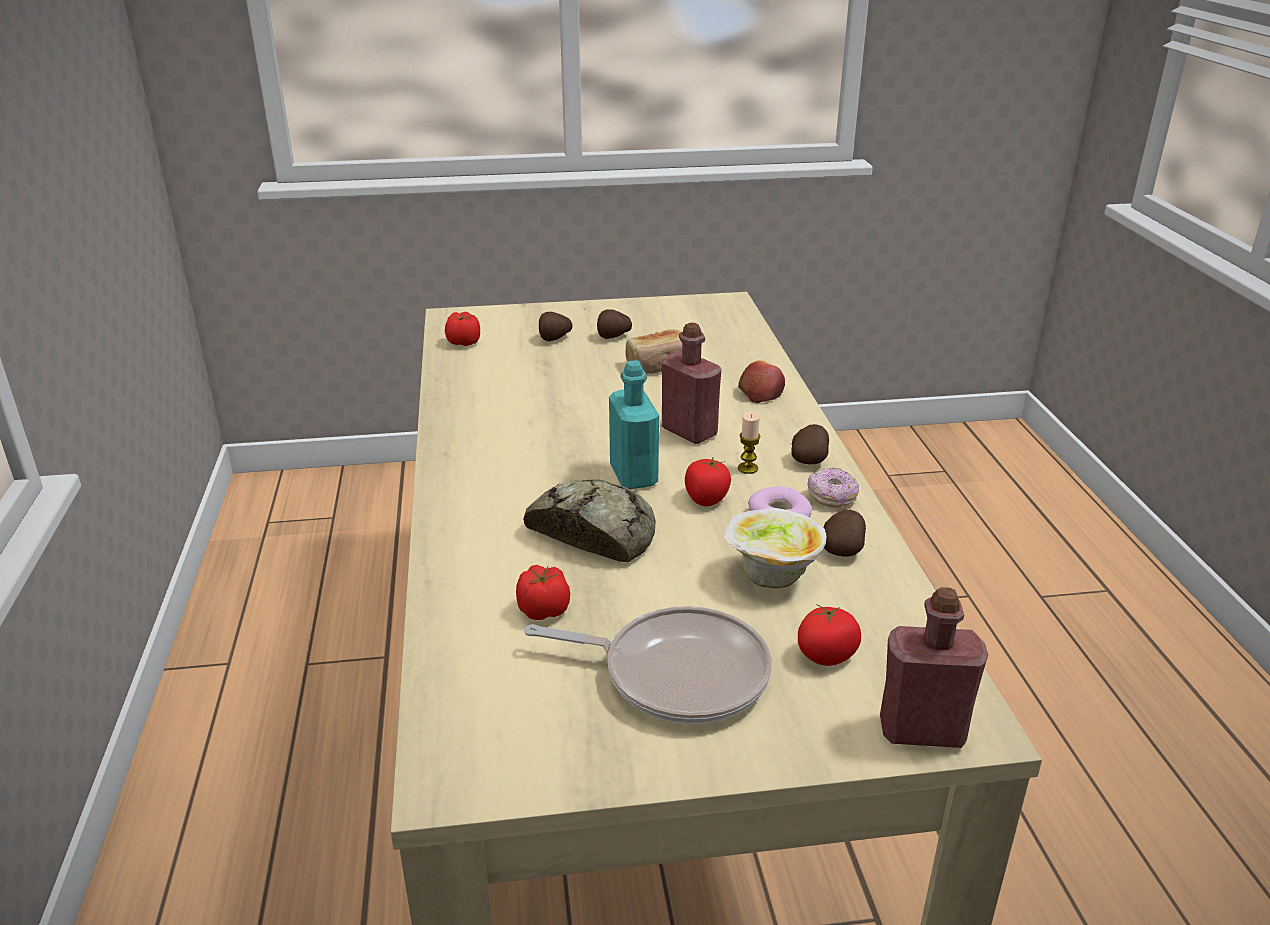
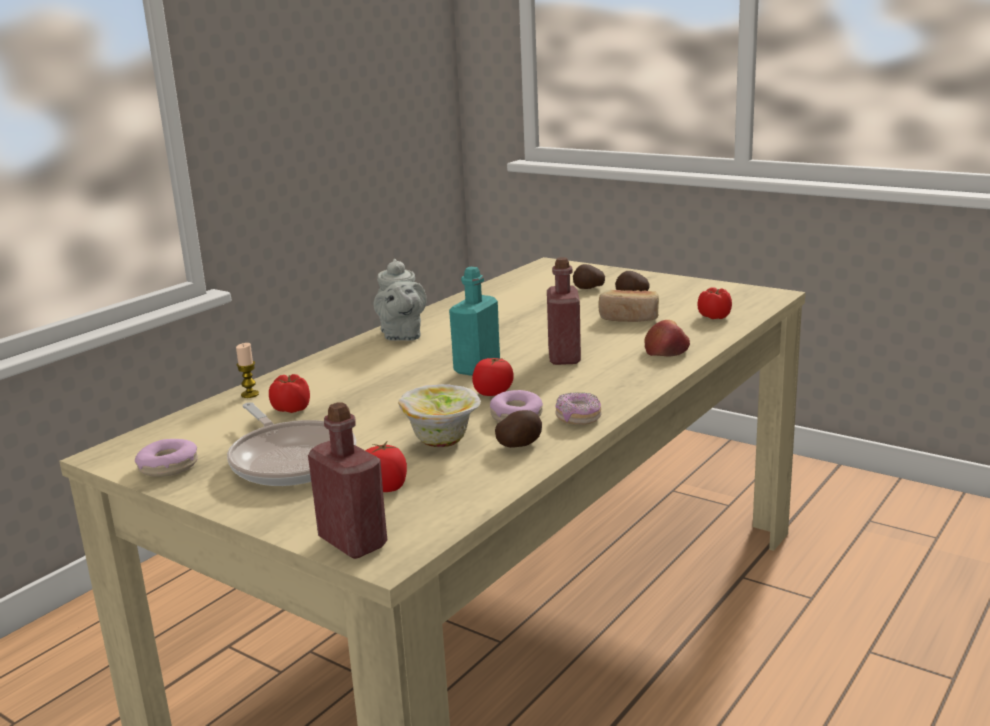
camera: 45 degrees right, 10 degrees down
(464, 342) = (527, 278): tomato -> tomato (715, 316)
(472, 463) = (401, 336): none -> grey teapot
(560, 757) = (168, 467): none -> donut
(594, 531) = (394, 385): bread -> none
(747, 468) = (557, 386): candle -> candle (250, 394)
(809, 459) = (613, 395): potato -> none

